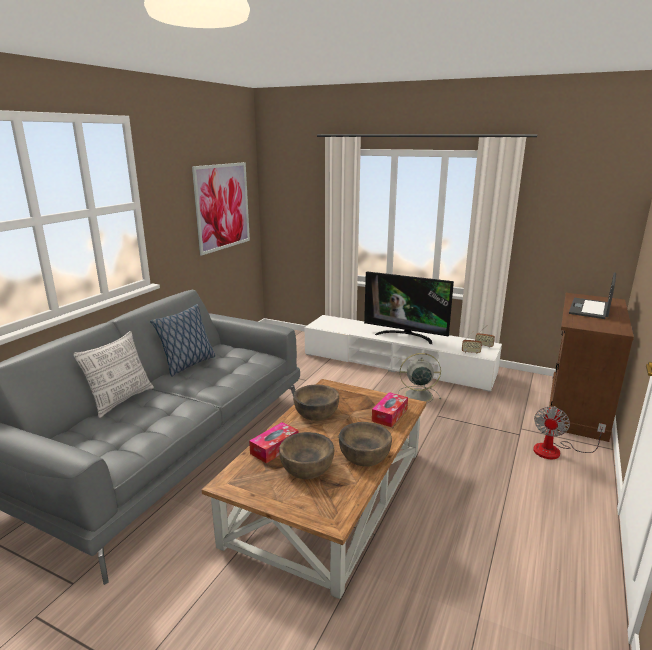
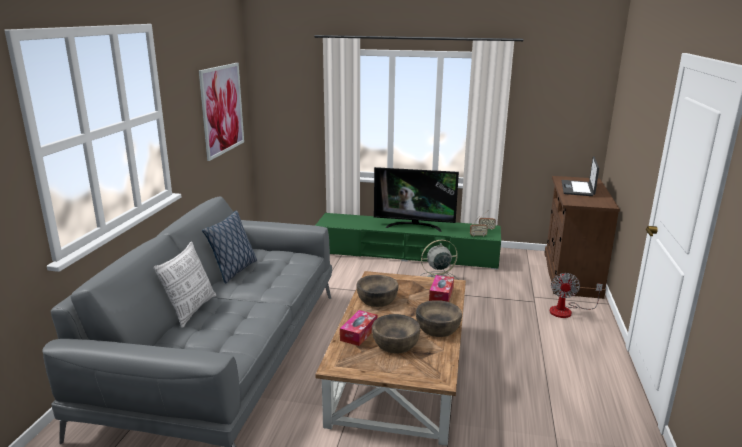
camera: 15 degrees left, 0 degrees up
(397, 364) = (407, 254): white tv stand -> green tv stand

